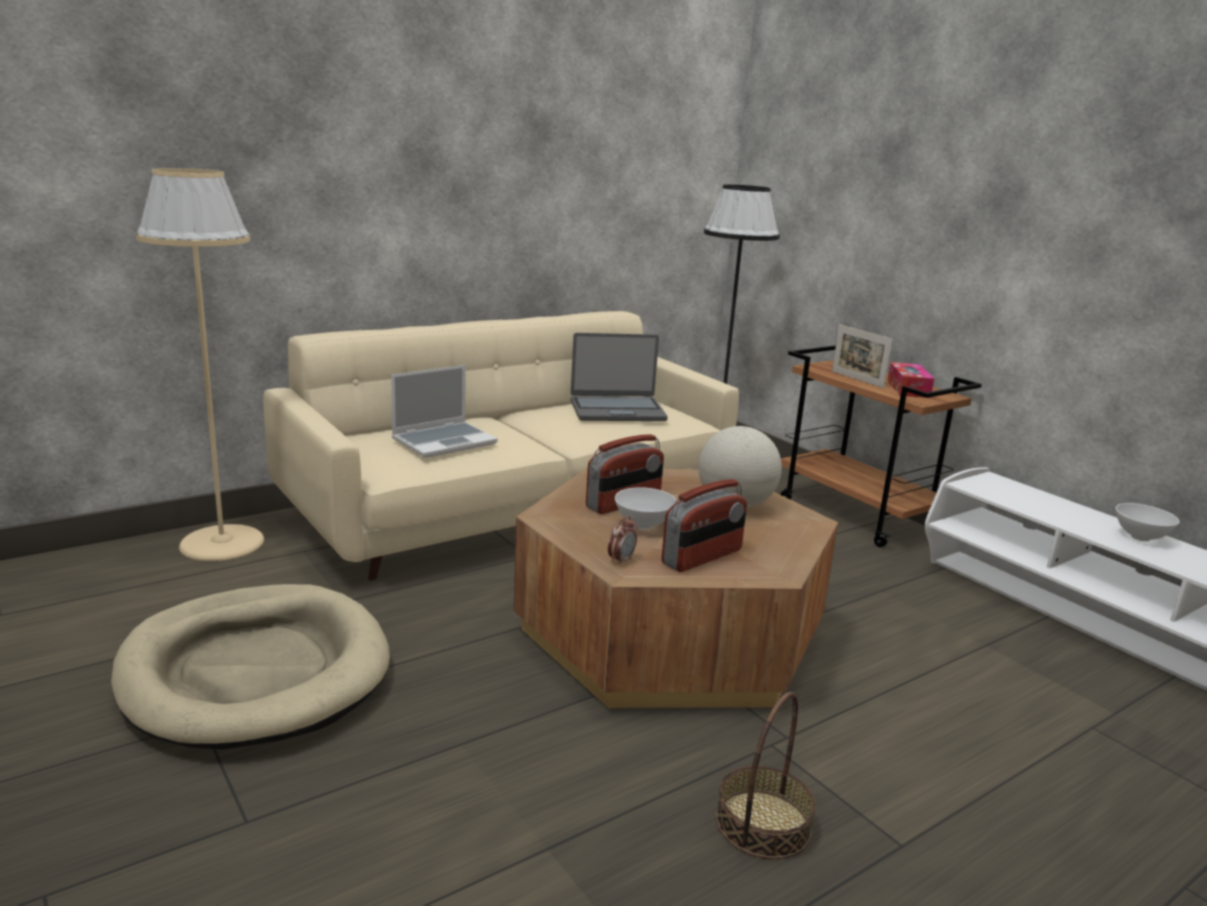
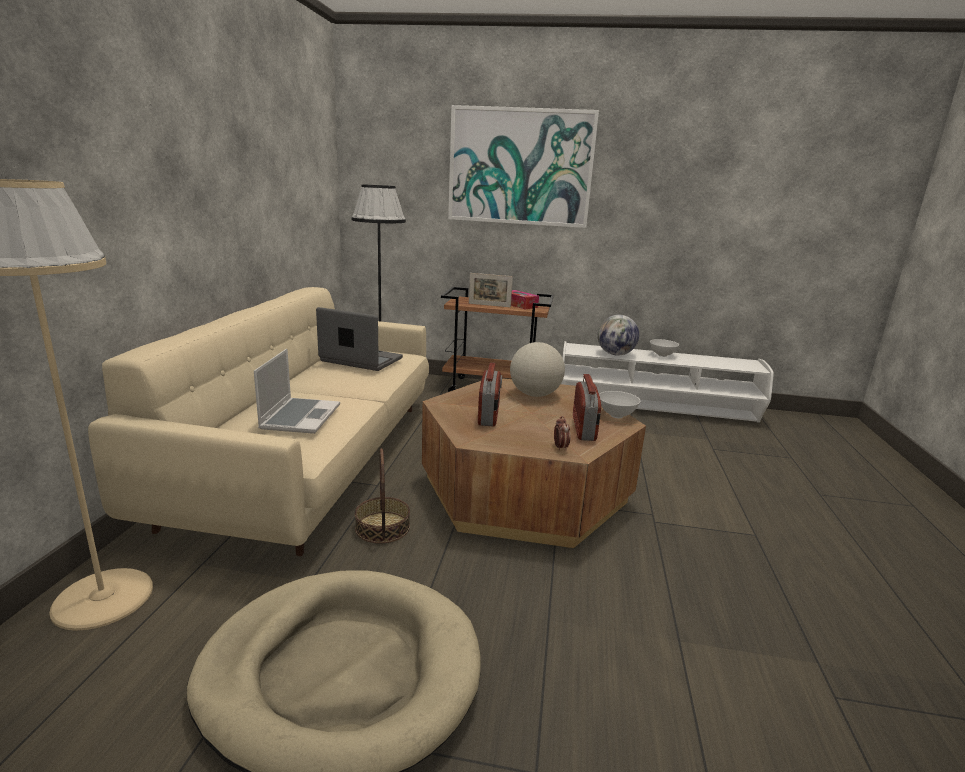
camera: 45 degrees left, 0 degrees up
(617, 410) = (361, 360): laptop -> laptop turned 105 degrees counterclockwise
(642, 525) = (525, 423): white bowl -> white bowl (616, 416)
(763, 824) = (713, 560): basket -> basket (382, 527)
(959, 166) = (520, 167): none -> picture
(1040, 509) = (615, 354): none -> globe

